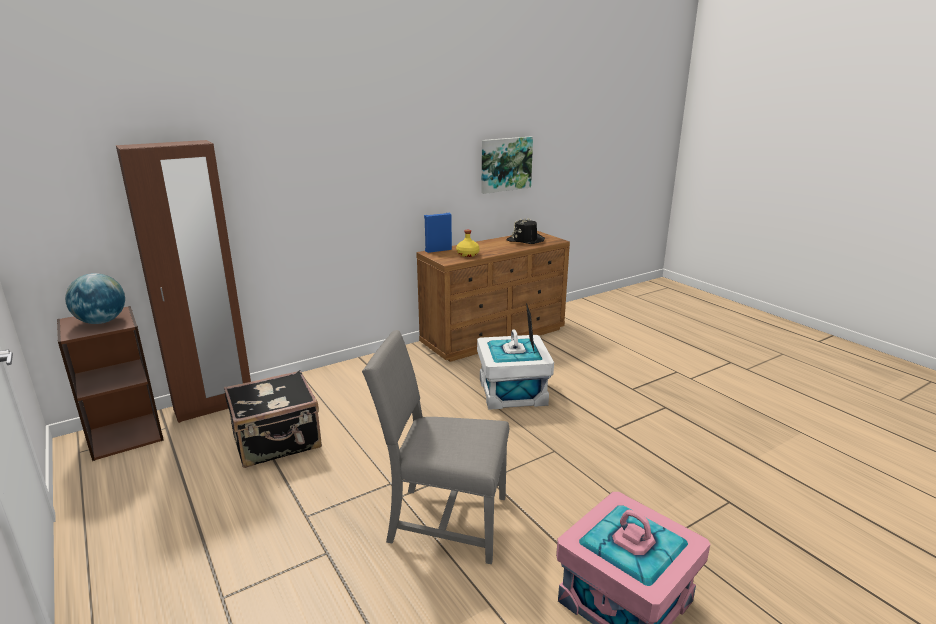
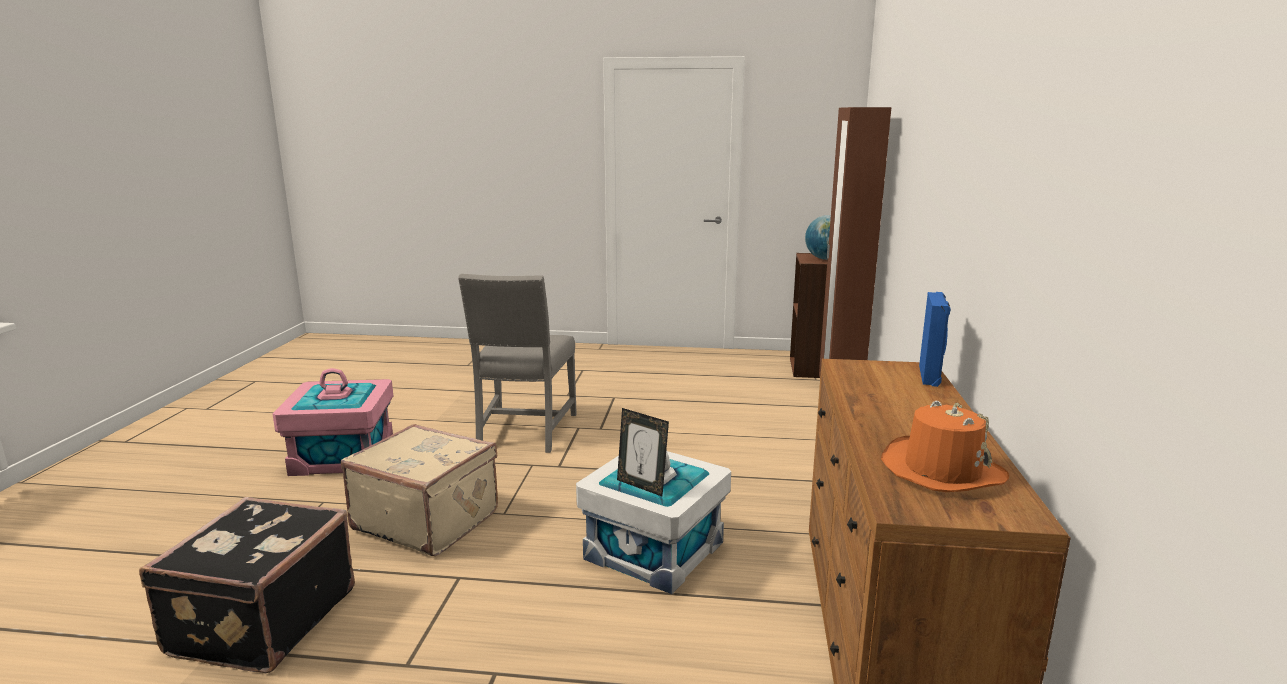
camera: 130 degrees right, 5 degrees down
(277, 442) = (732, 407): black suitcase -> black suitcase (260, 621)
(443, 520) = (524, 432): grey chair -> grey chair turned 135 degrees clockwise
(467, 254) = (873, 386): yellow bottle -> none
(505, 164) = (1078, 251): picture -> none
(525, 240) = (941, 470): black hat -> orange hat
(603, 473) = (427, 520): none -> beige suitcase

